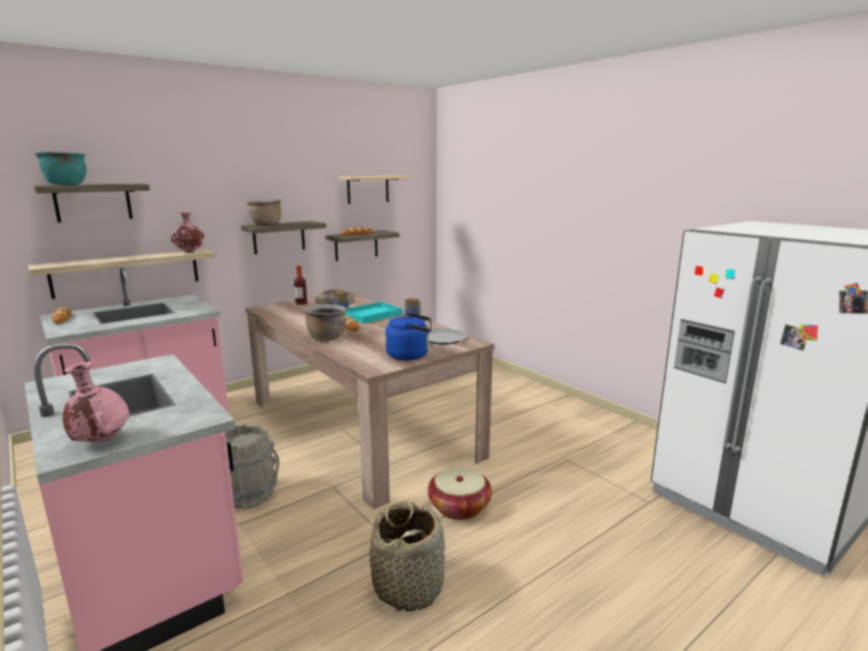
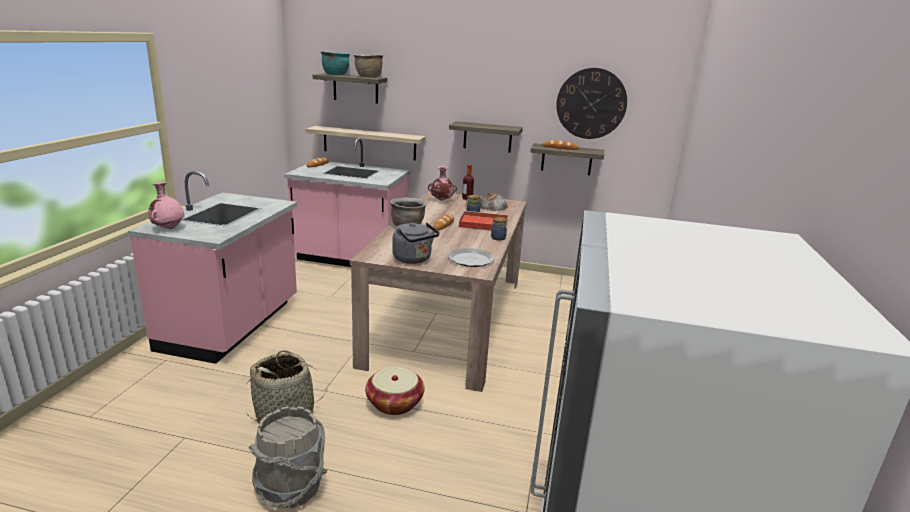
camera: 50 degrees right, 5 degrees up
(189, 252) = (407, 136): pink vase -> pink vase (441, 200)
(248, 495) = (321, 319): grey bucket -> grey bucket (291, 487)
(266, 225) = (470, 124): brown cooking pot -> brown cooking pot (368, 77)
(368, 189) = (591, 103): beige shelf -> wall clock
(371, 315) = (482, 224): turquoise tray -> red tray
(410, 355) = (414, 259): blue kettle -> grey kettle

